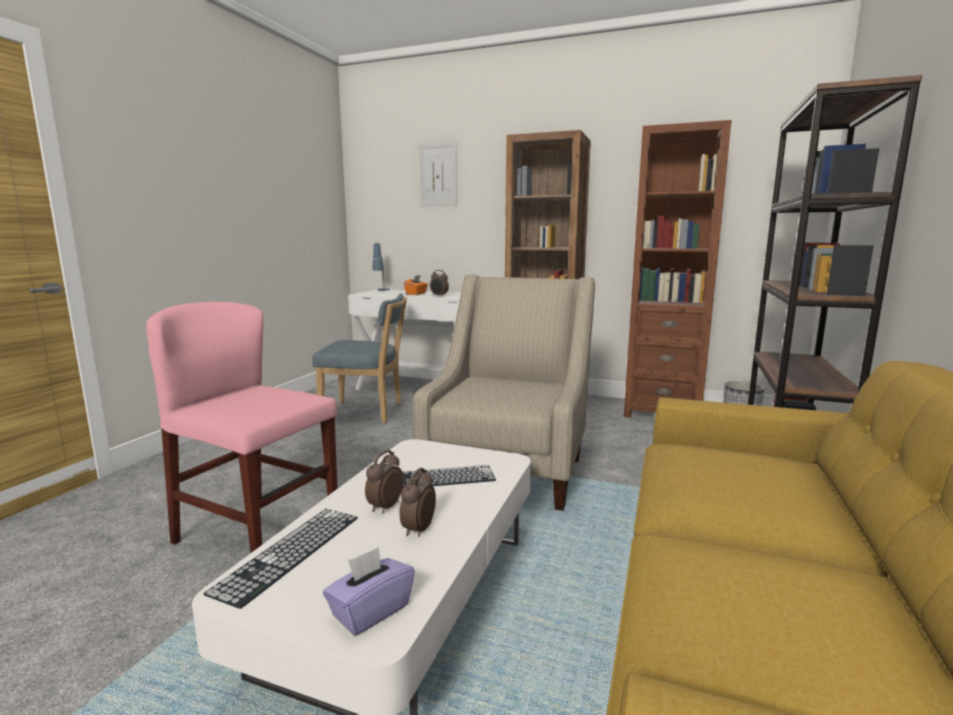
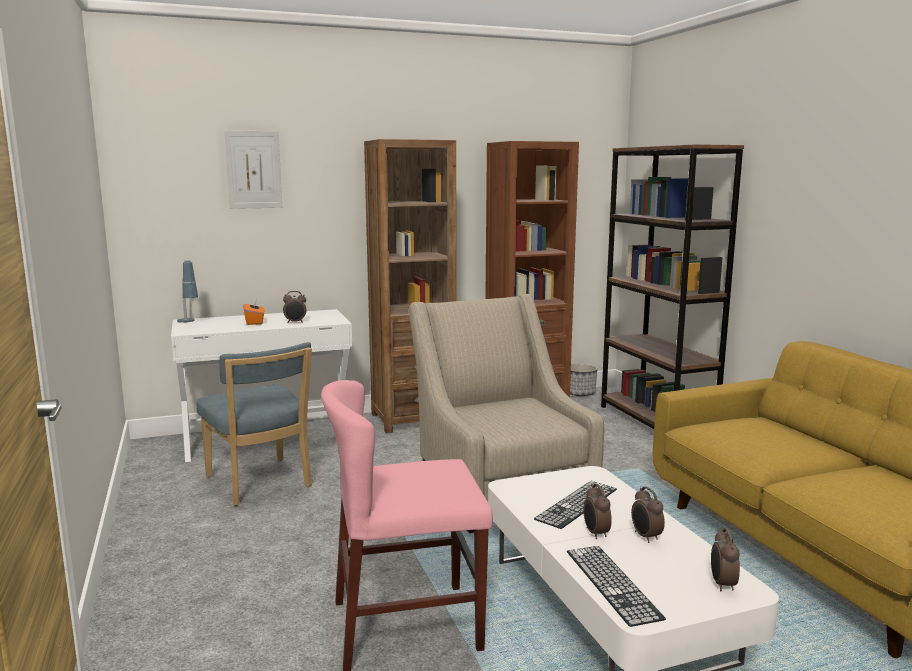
camera: 40 degrees left, 0 degrees up
(366, 412) = (260, 484): blue chair -> blue chair turned 90 degrees clockwise
(370, 611) = (722, 584): purple tissue box -> alarm clock

